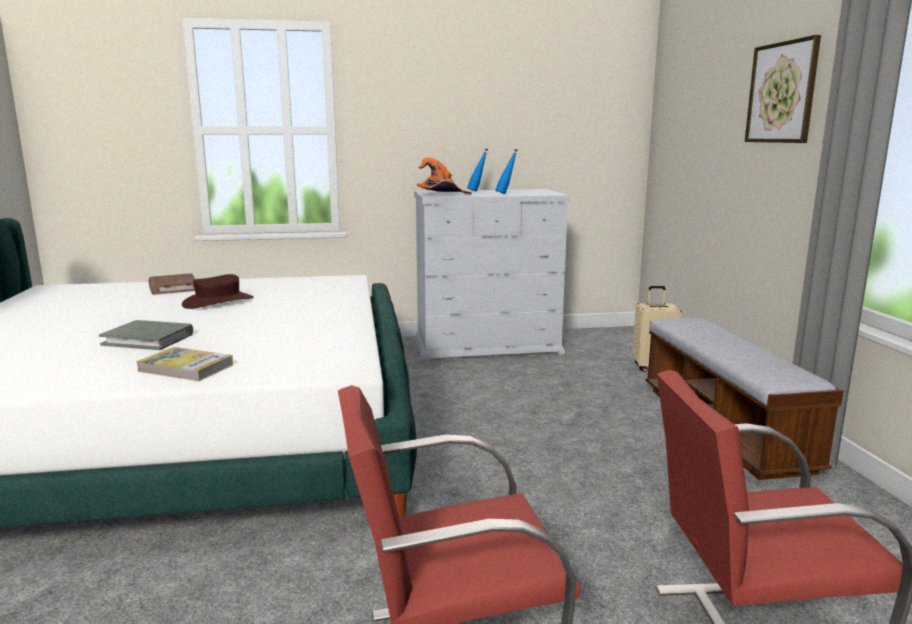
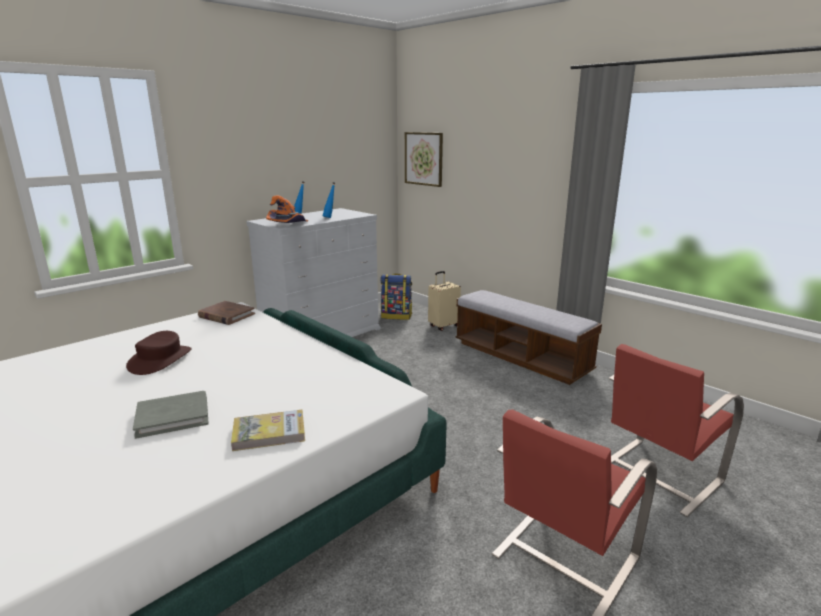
camera: 35 degrees left, 5 degrees up
(172, 287) = (75, 355): brown book -> brown book (226, 315)
(604, 345) = (397, 316): none -> backpack
(782, 93) = (524, 145): picture -> picture (423, 159)

